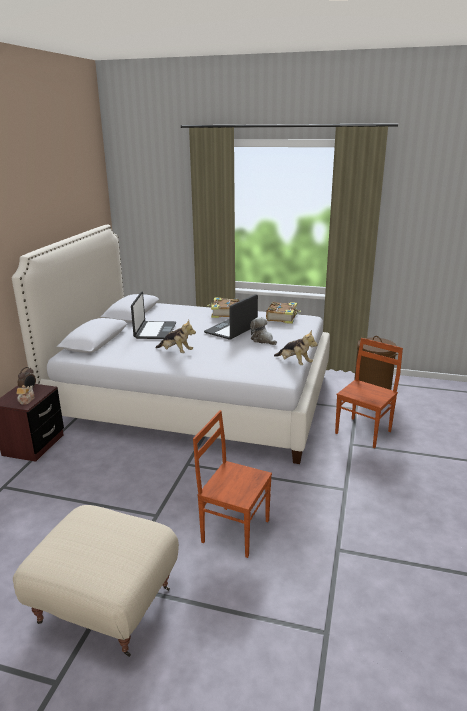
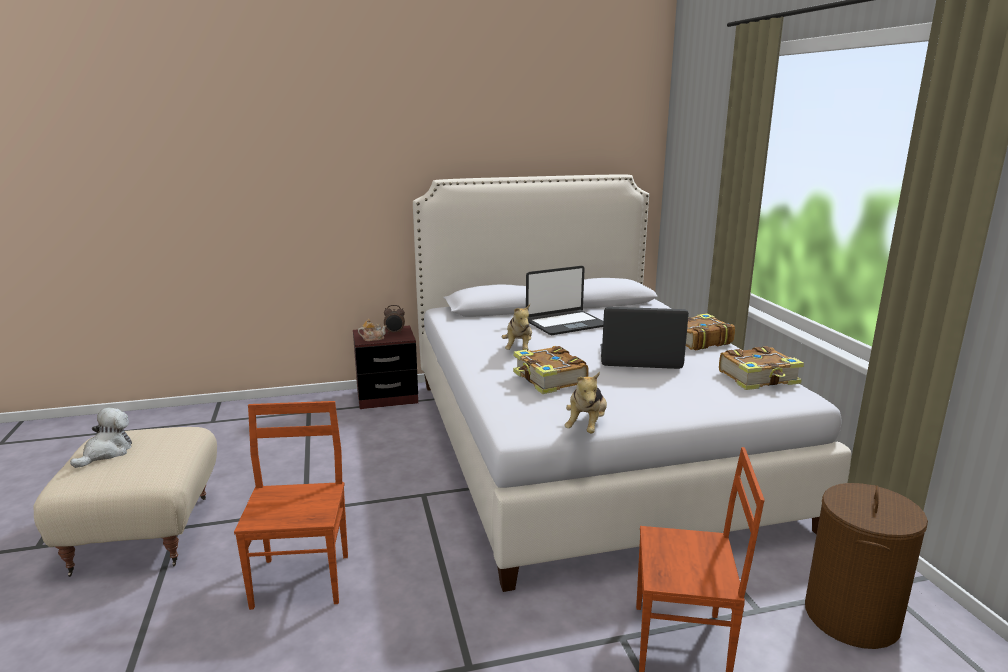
camera: 60 degrees right, 5 degrees down
(234, 355) = (549, 380): none -> book
(263, 340) = (640, 386): plush toy -> plush toy (107, 452)

